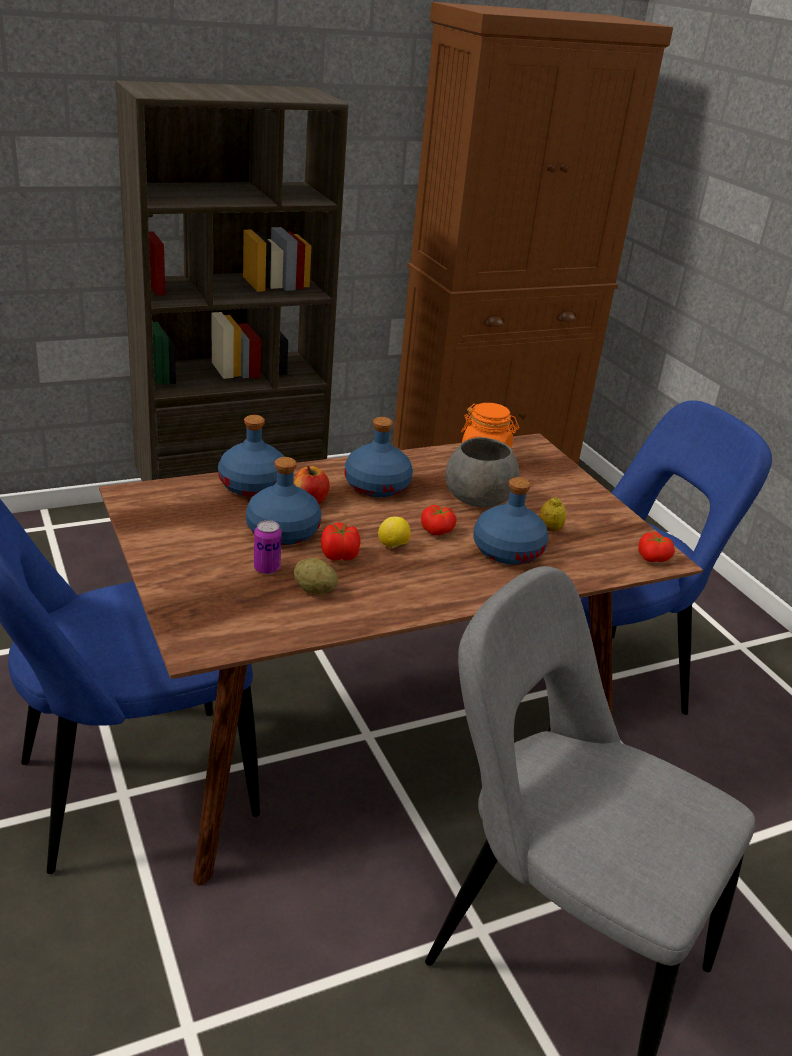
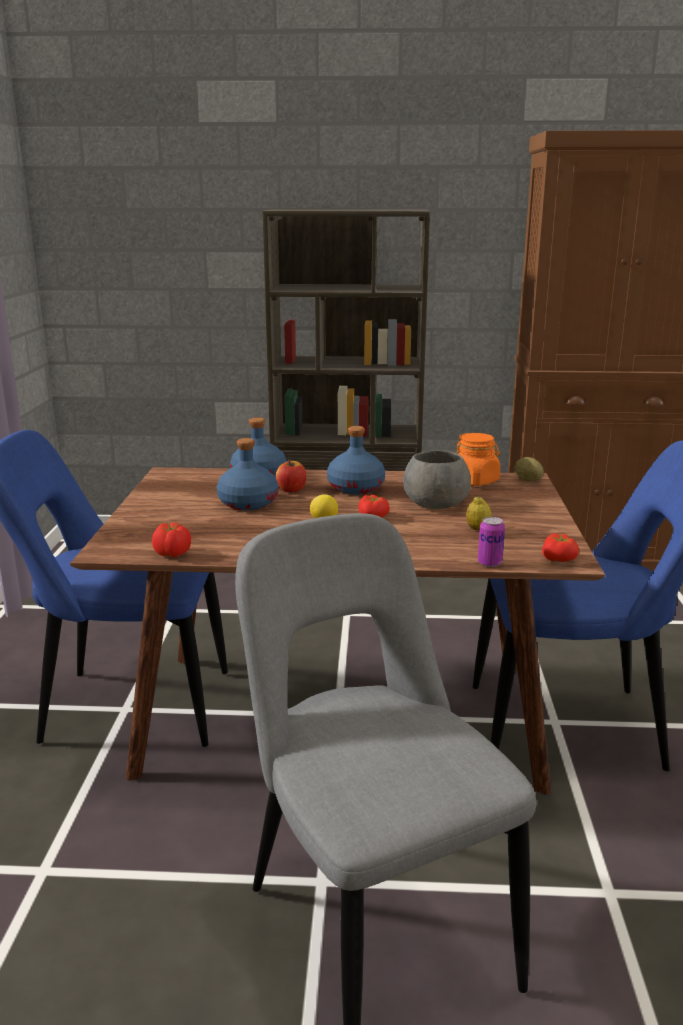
camera: 30 degrees right, 10 degrees down
(267, 568) = (210, 520): can -> can (489, 563)
(314, 590) = (229, 536): potato -> potato (527, 481)
(340, 556) = (274, 521): tomato -> tomato (172, 554)
(507, 550) = (420, 536): blue bottle -> none

